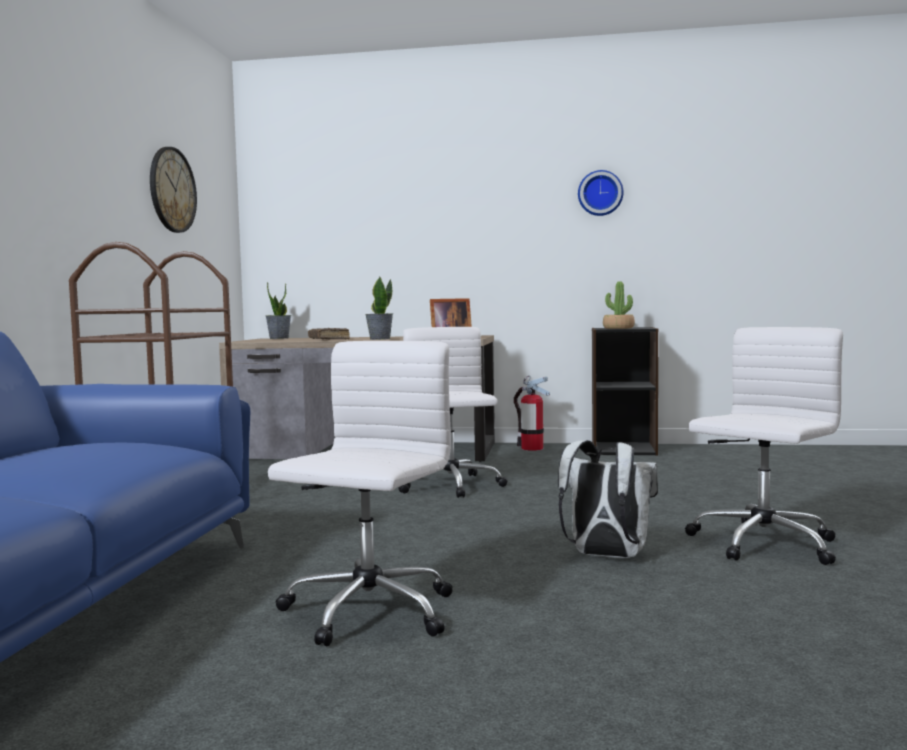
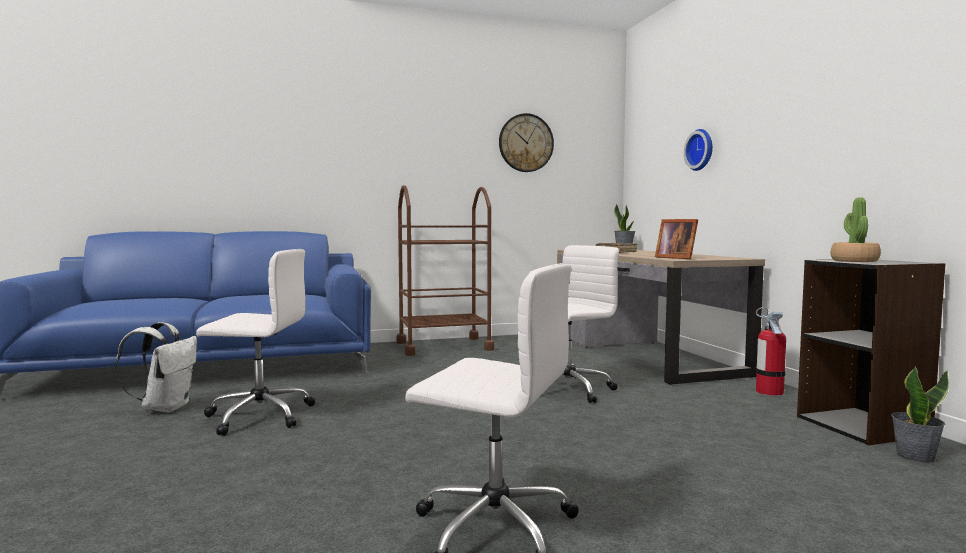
camera: 65 degrees right, 0 degrees up
(379, 339) = (637, 254): potted plant -> potted plant (914, 456)
(600, 193) = (891, 77): wall clock -> wall clock (701, 150)
(605, 556) = (401, 460): white backpack -> white backpack (165, 408)

